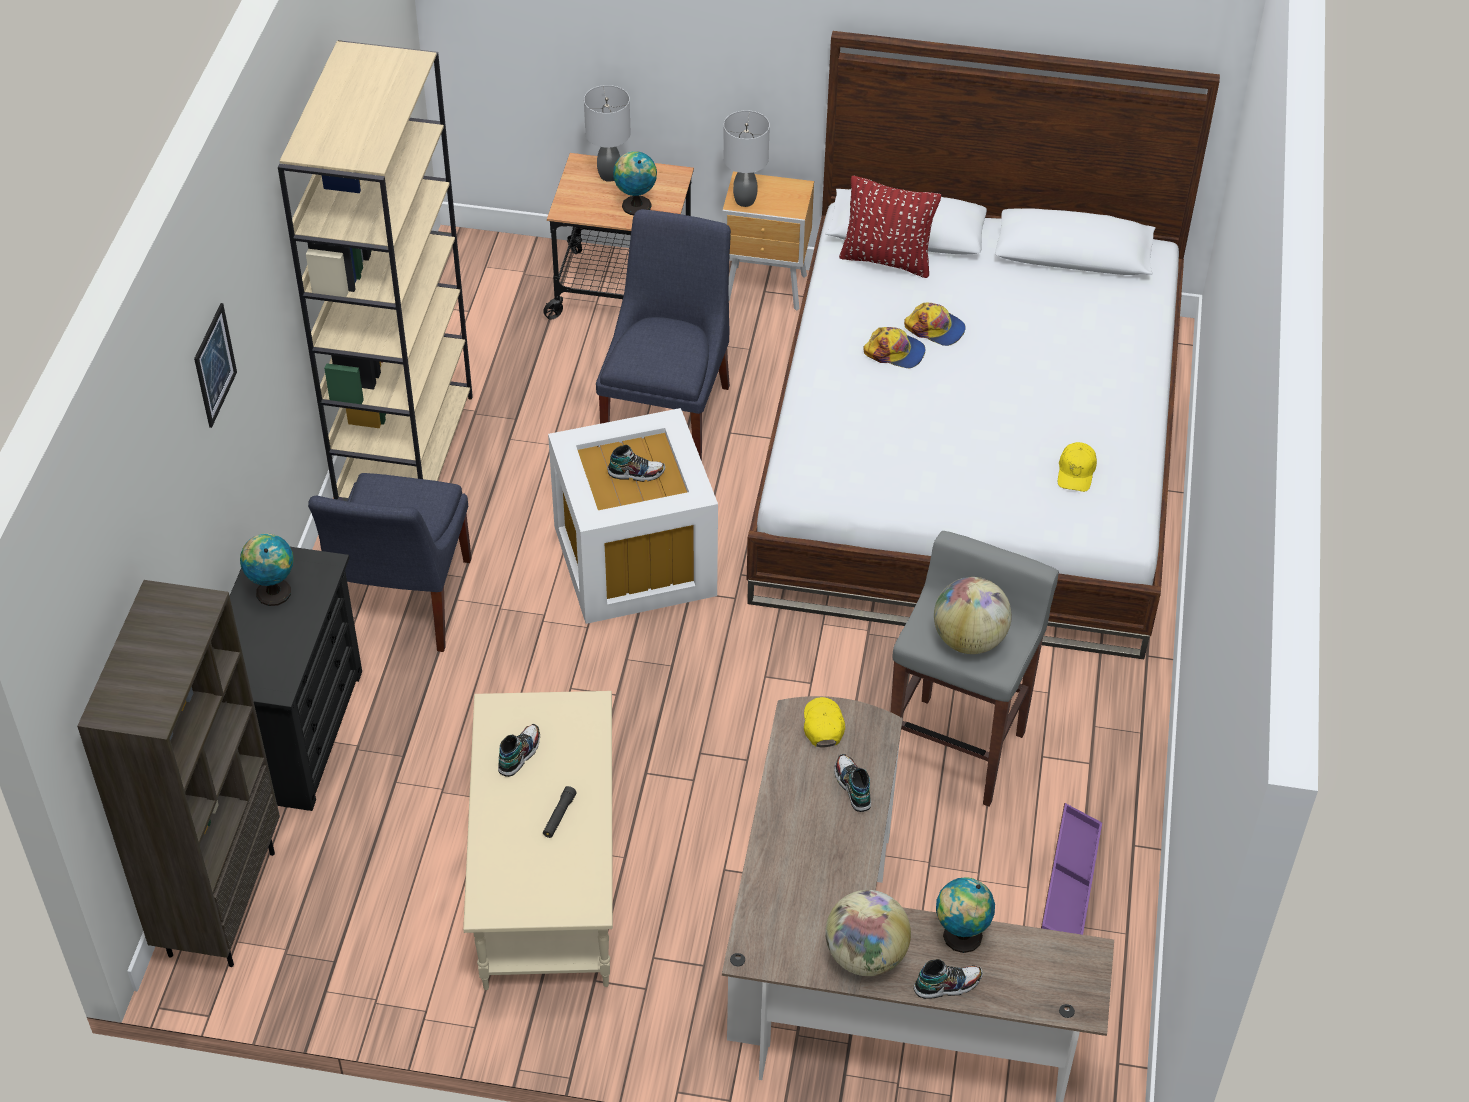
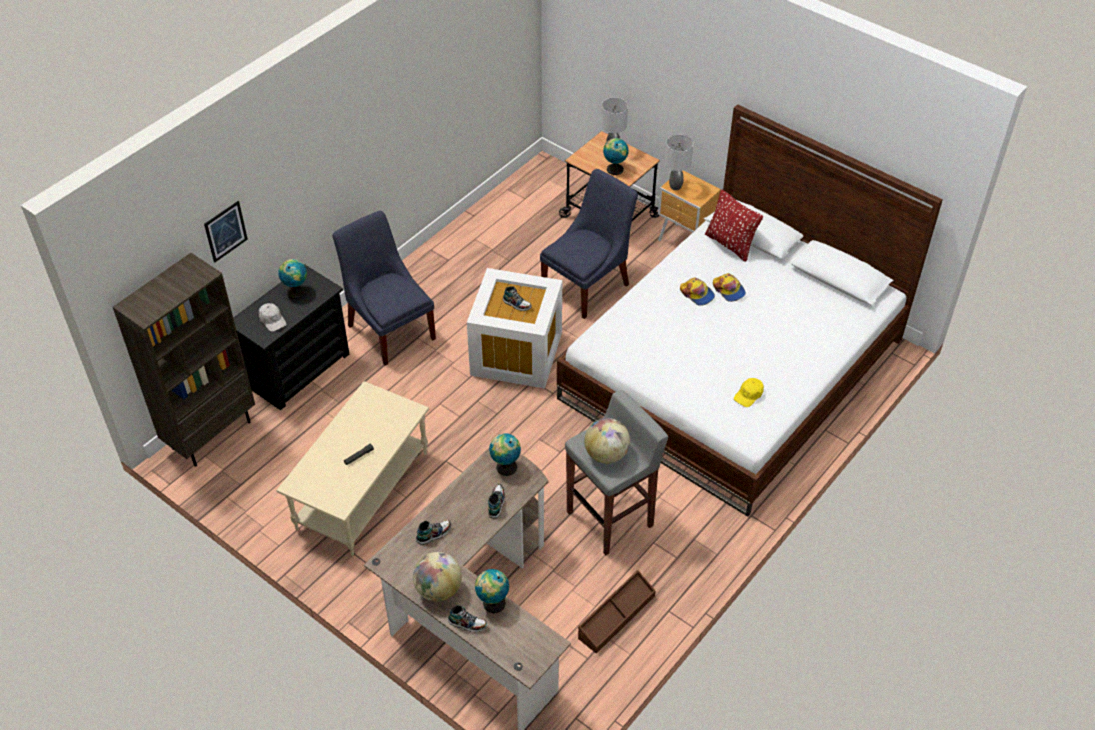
camera: 30 degrees right, 0 degrees up
(214, 365) = (288, 163): picture -> picture (225, 231)
(269, 654) = (272, 320): none -> white cap
(400, 603) = (390, 329): blue chair -> blue chair turned 105 degrees clockwise
(405, 452) = (444, 256): beige bookcase -> none
(519, 754) = (362, 419): shoe -> shoe (433, 534)
(823, 726) = (505, 467): yellow cap -> globe
(1067, 888) = (615, 616): purple storage box -> brown storage box

